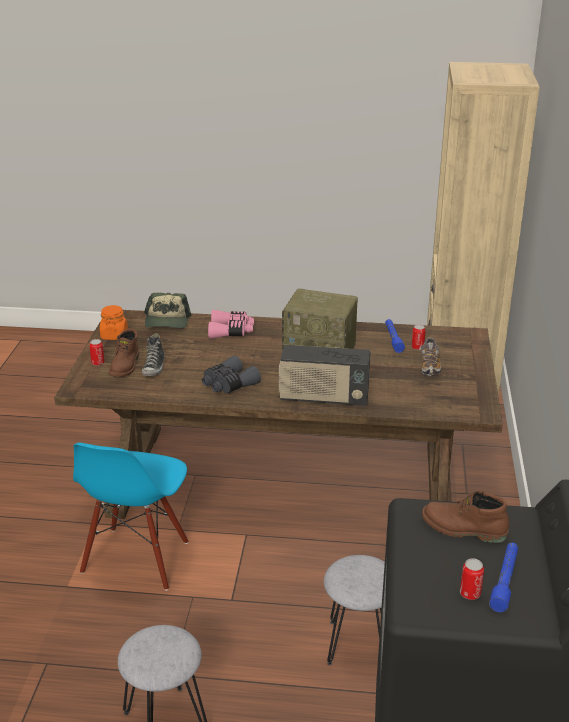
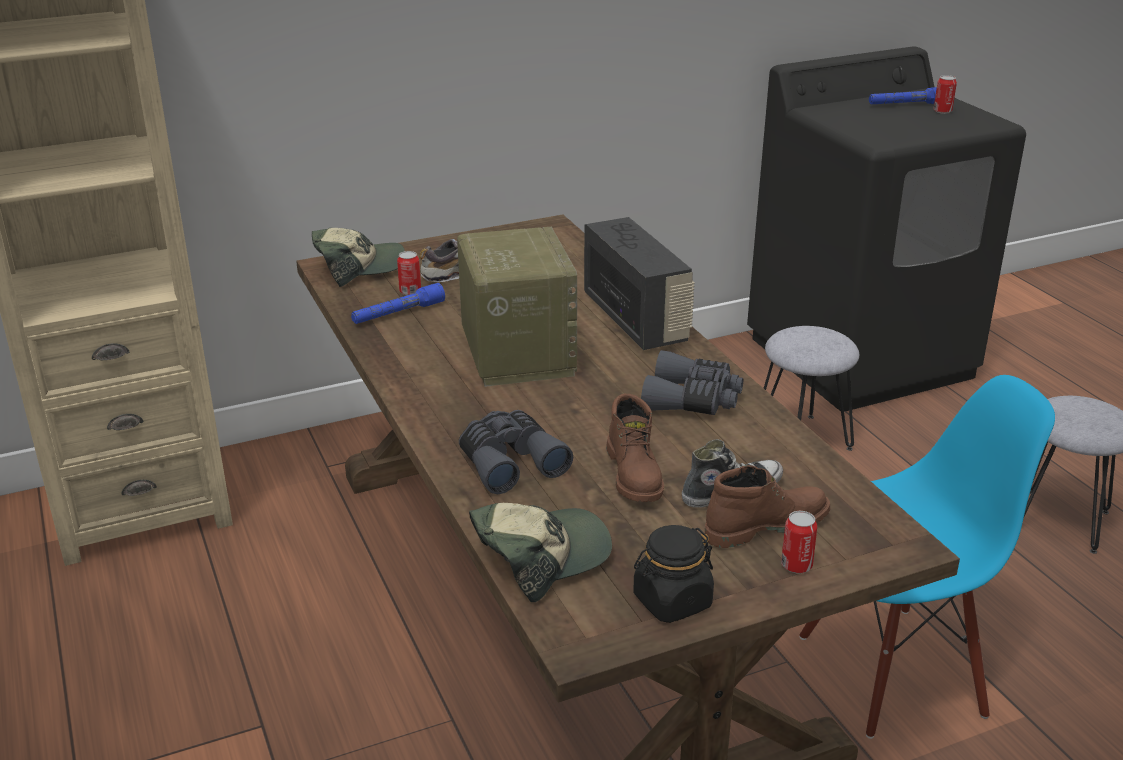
camera: 120 degrees left, 0 degrees up
(114, 335) = (672, 601): orange jar -> black jar
(231, 331) = (509, 462): pink binoculars -> grey binoculars
(462, 341) = (359, 267): none -> cap
(463, 529) = (871, 123): brown boot -> brown boot (635, 475)

